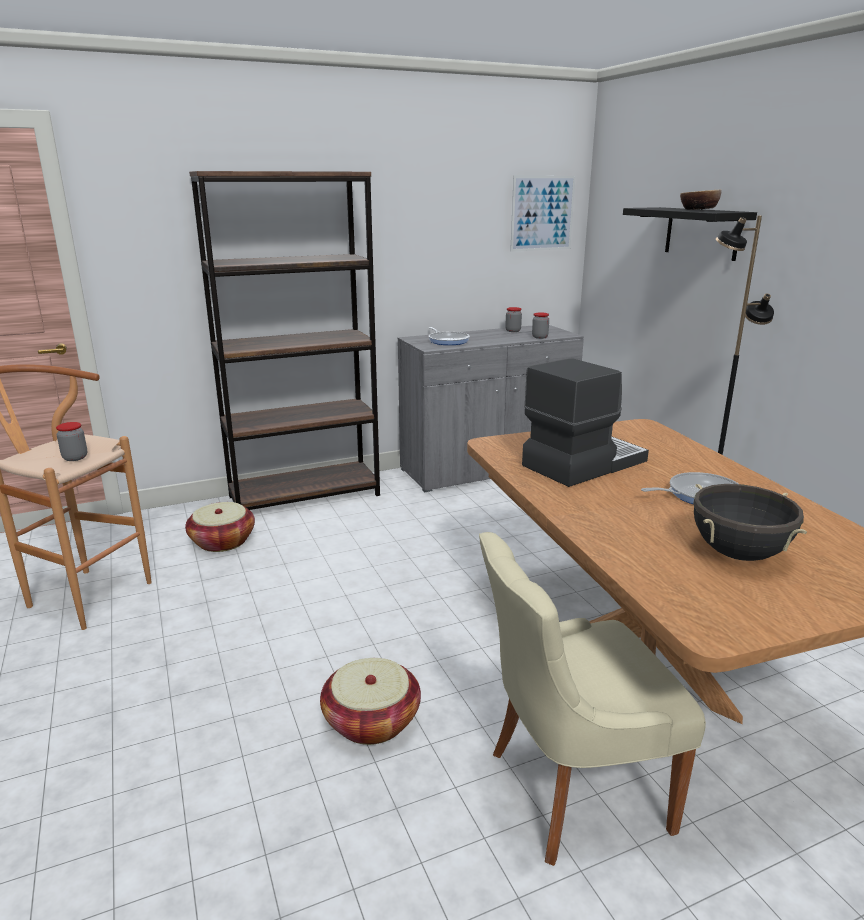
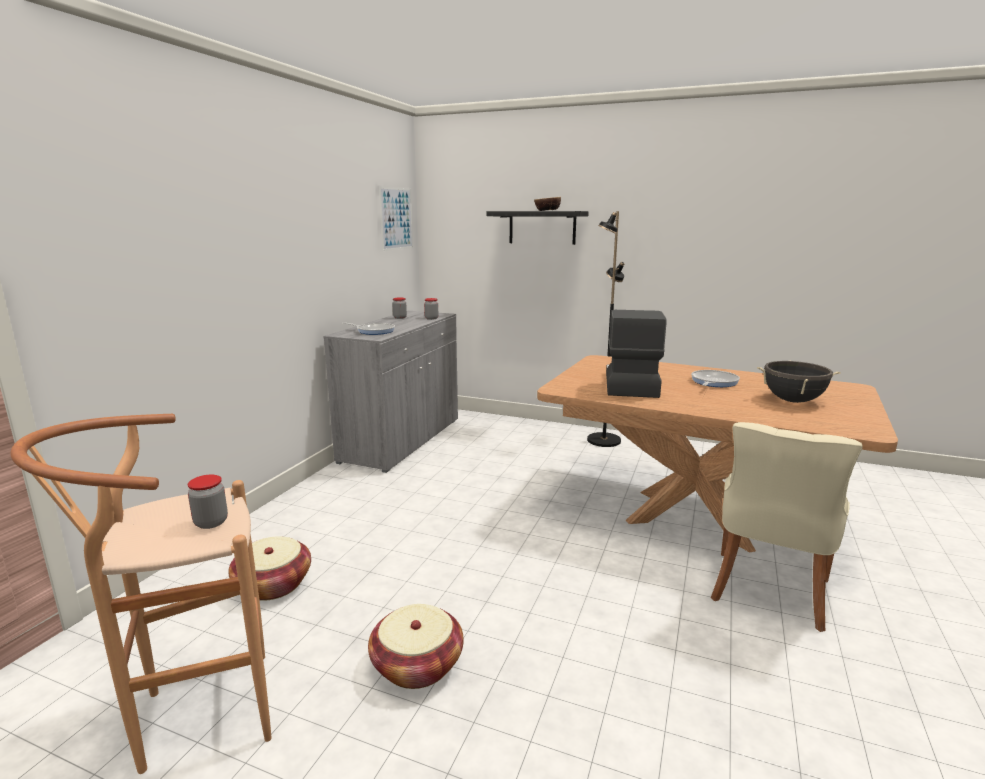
camera: 45 degrees left, 5 degrees down
(305, 496) = (285, 514): brown bookcase -> none
(371, 720) = (630, 629): basket -> basket (417, 665)

